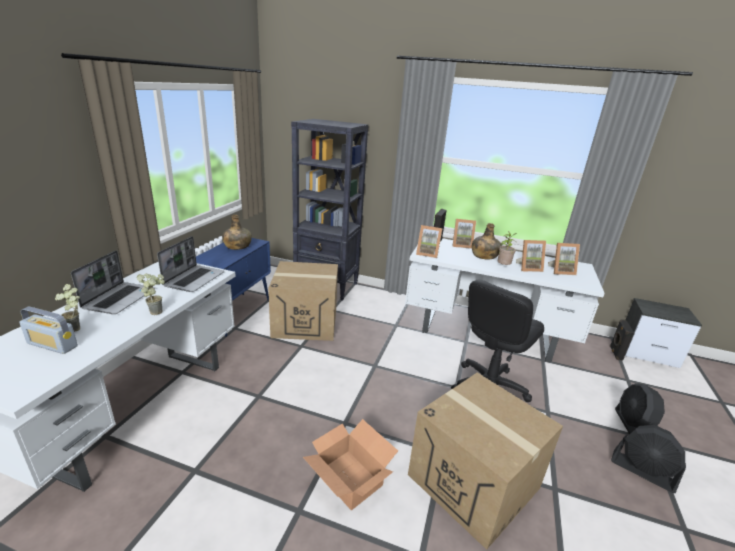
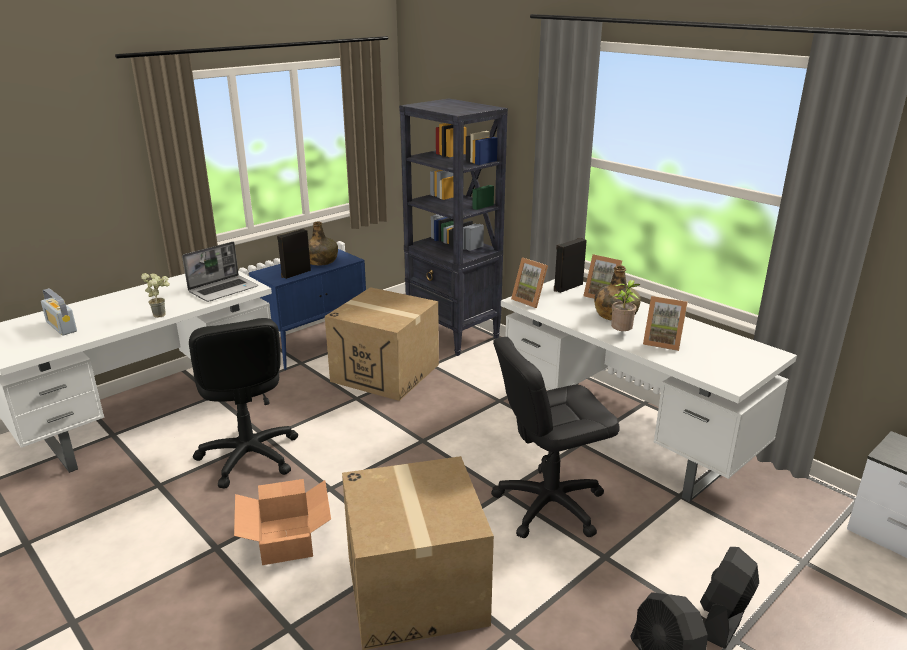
camera: 30 degrees right, 0 degrees up
(77, 329) = (88, 318): potted plant -> none
(119, 298) = (143, 297): laptop -> none
(257, 417) = (248, 457): none -> black office chair
(561, 271) = (714, 355): picture frame -> none
(615, 353) = (833, 521): black speaker -> black speaker (295, 273)

